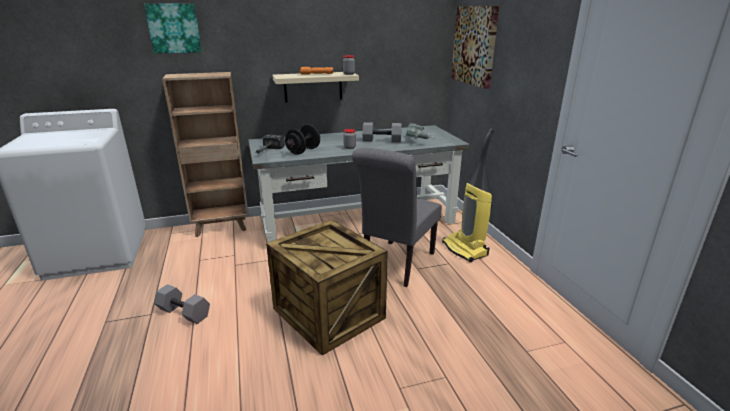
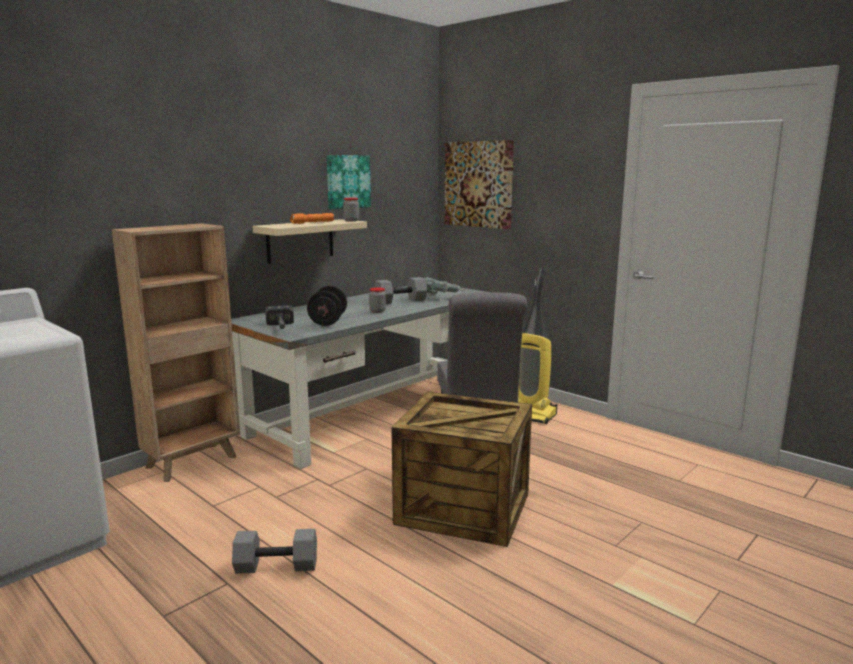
camera: 30 degrees left, 10 degrees down
(174, 28) = (124, 162): picture -> picture (347, 181)

